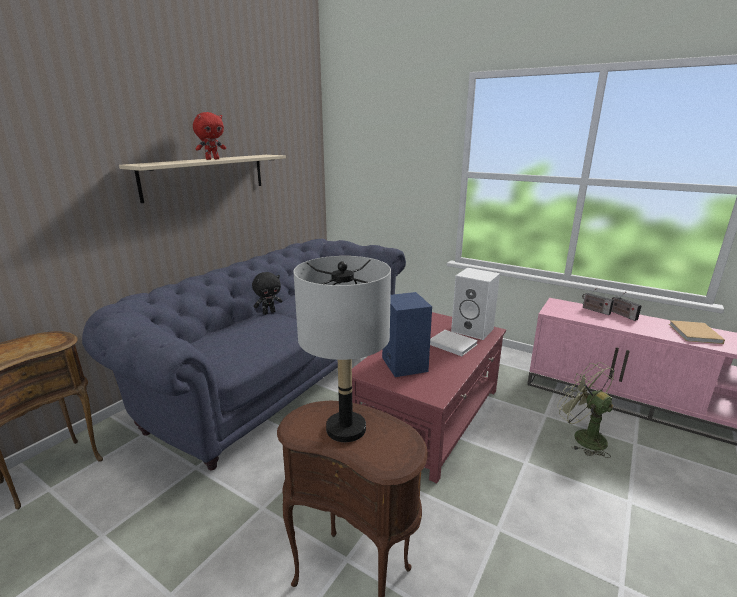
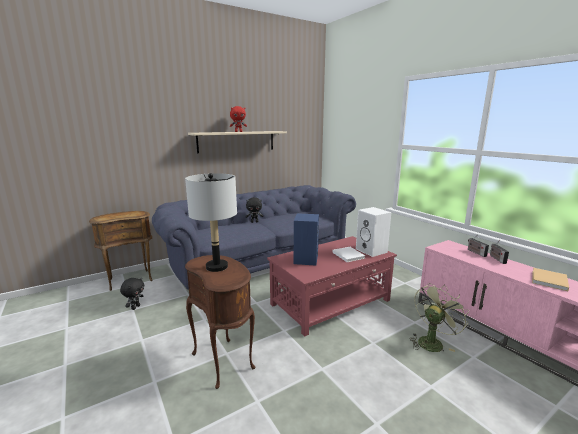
camera: 25 degrees right, 5 degrees down
(105, 528) = (135, 307): none -> black plush toy
(582, 437) = (432, 341): green fan -> green fan turned 60 degrees clockwise

